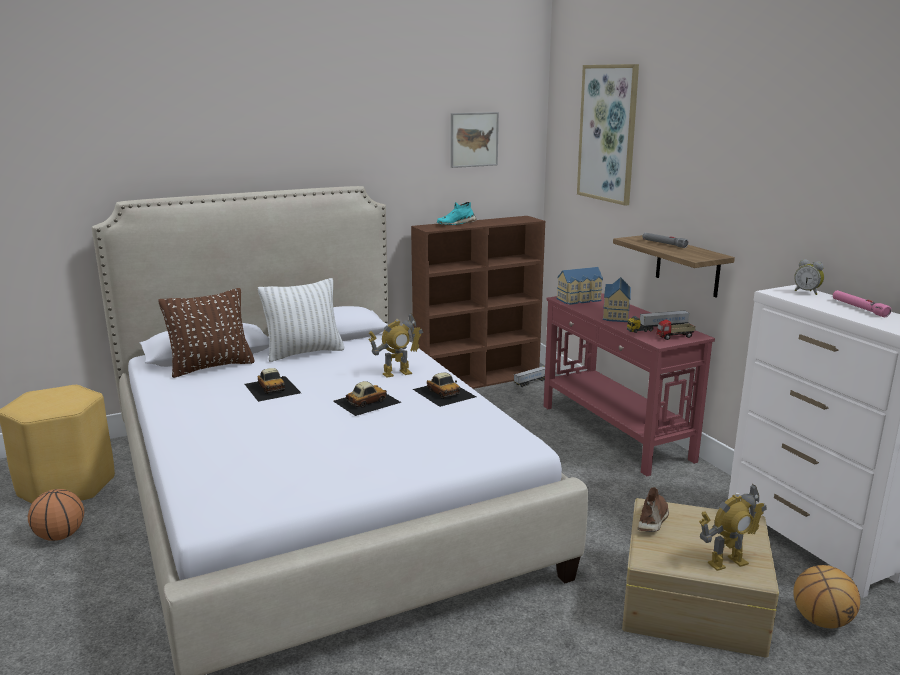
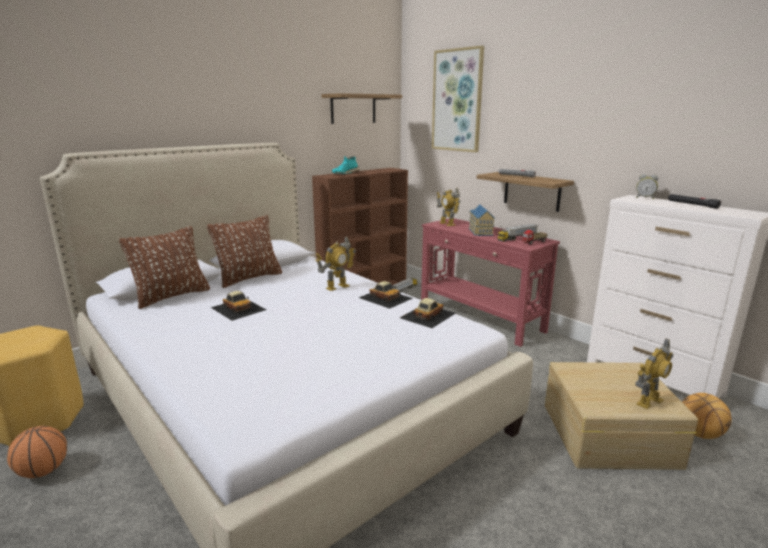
camera: 15 degrees left, 0 degrees up
(304, 353) = (249, 278): white pillow -> brown pillow
(366, 401) = (327, 310): toy car -> toy car (427, 315)
(474, 139) = (353, 109): picture -> shelf
(580, 300) = (447, 224): toy house -> toy robot
(653, 519) = (575, 376): brown shoe -> none
(858, 308) = (692, 204): pink flashlight -> black flashlight

